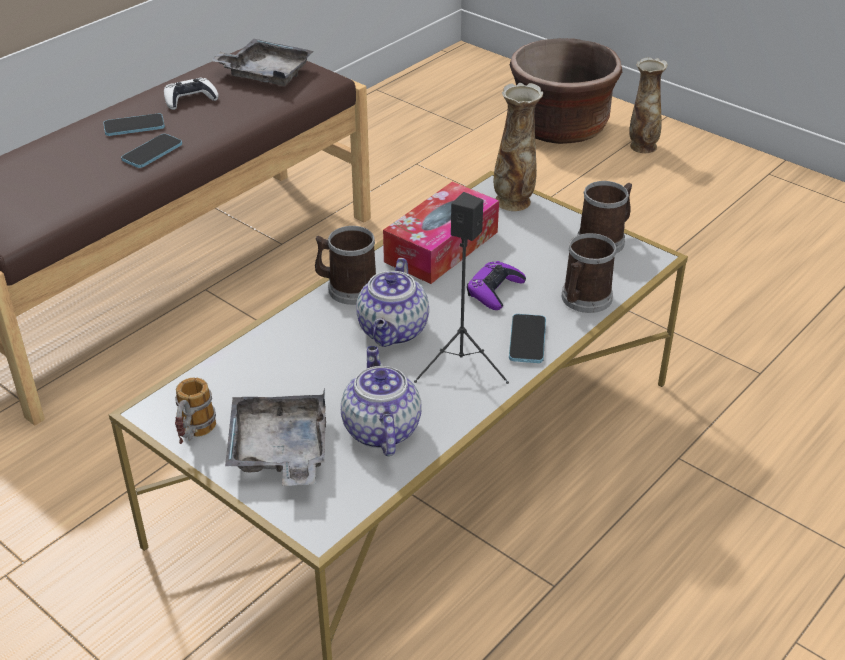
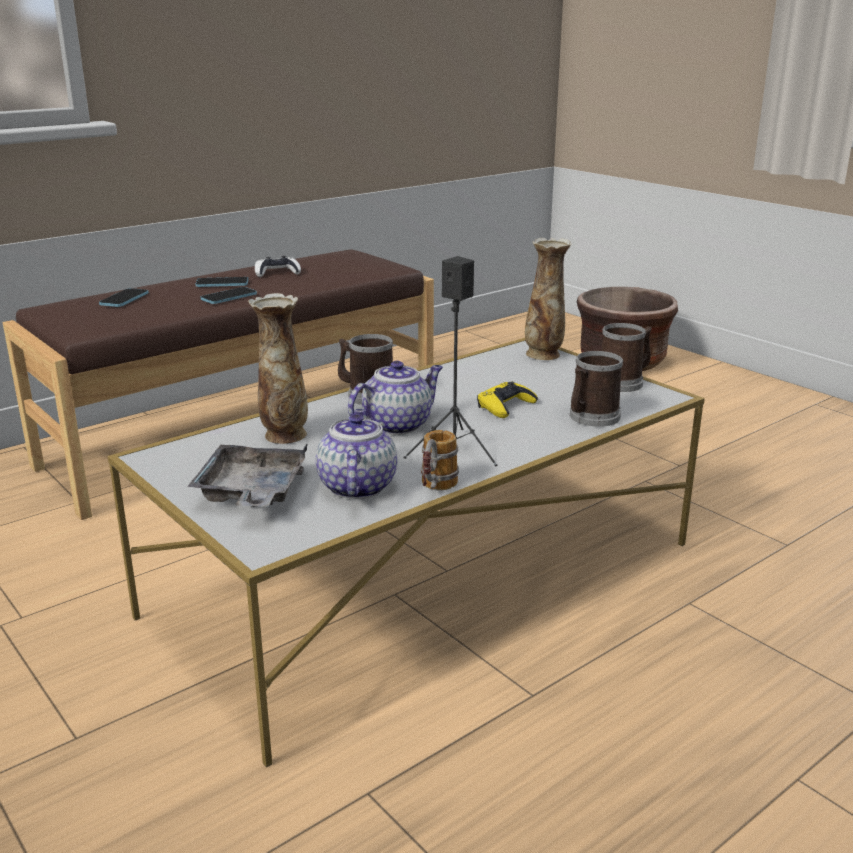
camera: 10 degrees right, 15 degrees down
(194, 437) = (176, 476): mug -> mug (435, 490)
(266, 73) = (348, 263): grey tray -> none
(393, 332) = (398, 425): teapot -> teapot turned 150 degrees counterclockwise
(441, 247) = (465, 377): tissue box -> none
(495, 291) = (505, 406): purple game controller -> yellow game controller
(527, 340) = (526, 439): phone -> phone (124, 299)
(642, 146) = (695, 379): vase -> vase (284, 435)

